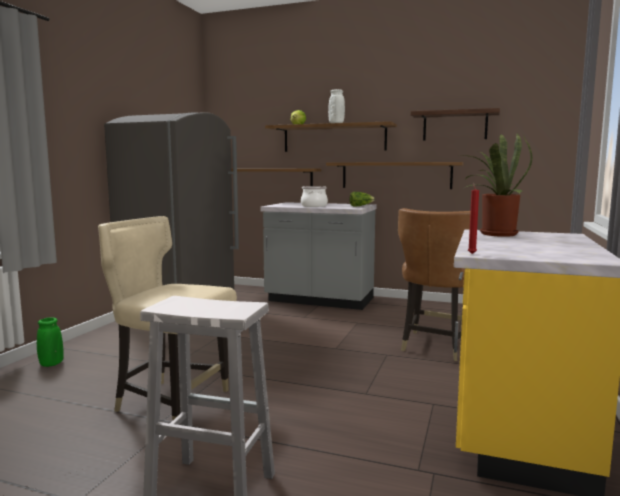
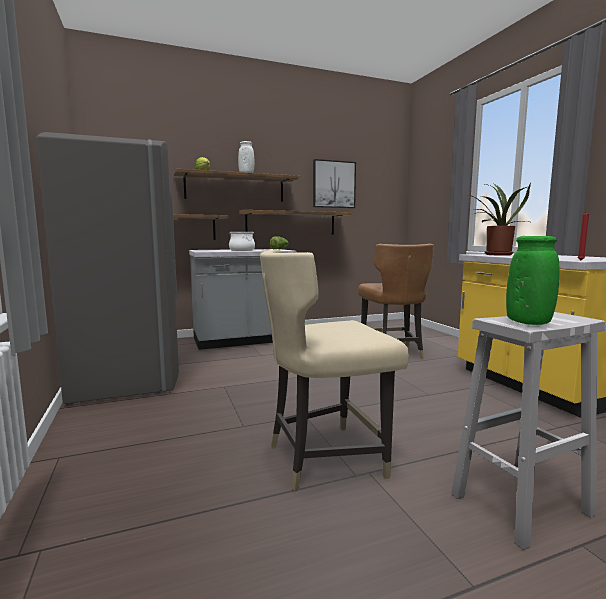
camera: 40 degrees left, 0 degrees up
(51, 364) = (84, 480): green vase -> green vase (528, 322)
(455, 126) = (334, 184): shelf -> picture

